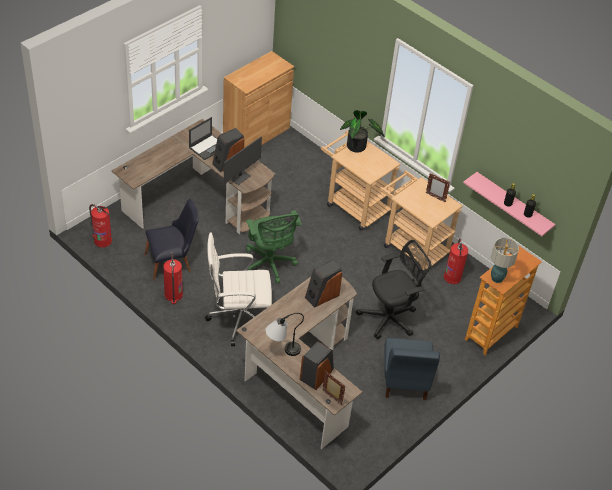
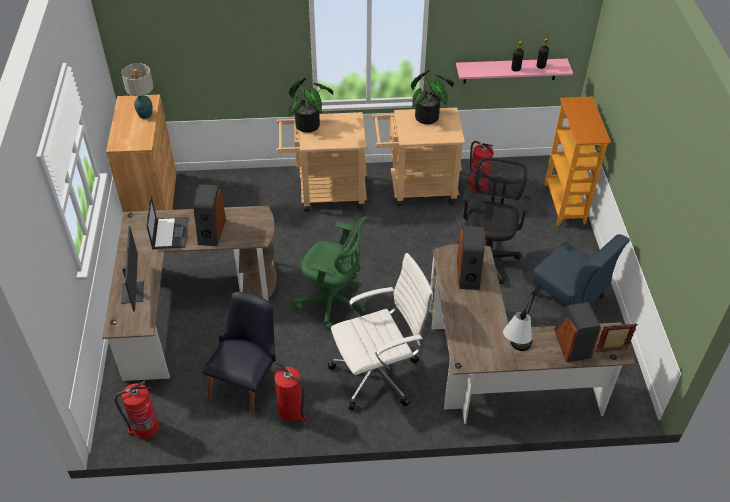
camera: 45 degrees left, 0 degrees up
(238, 318) = (378, 374): white office chair -> white office chair turned 150 degrees counterclockwise
(239, 177) = (242, 235): monitor -> monitor (133, 292)
(435, 197) = (430, 117): picture frame -> potted plant
(496, 278) = (588, 134): table lamp -> table lamp (145, 115)

